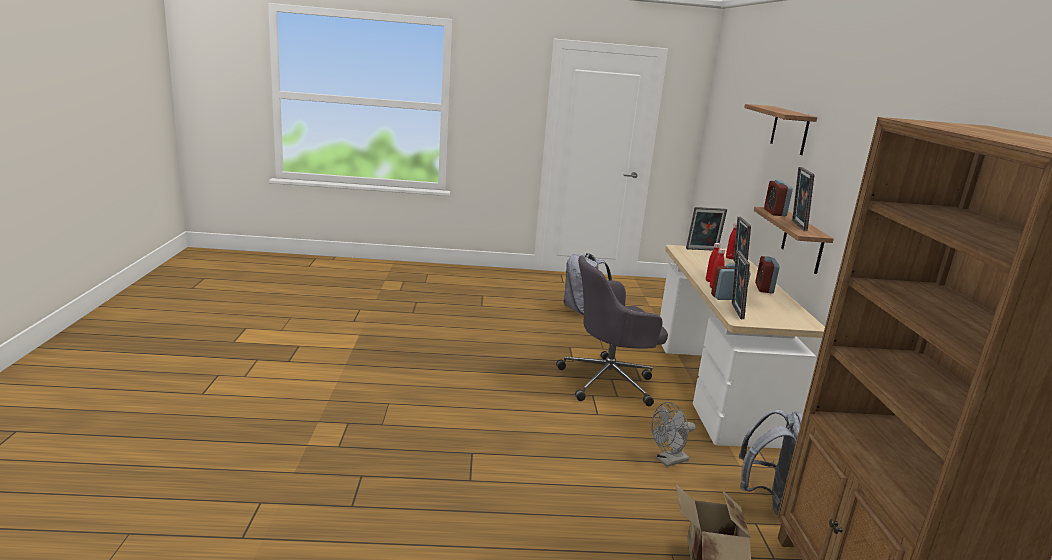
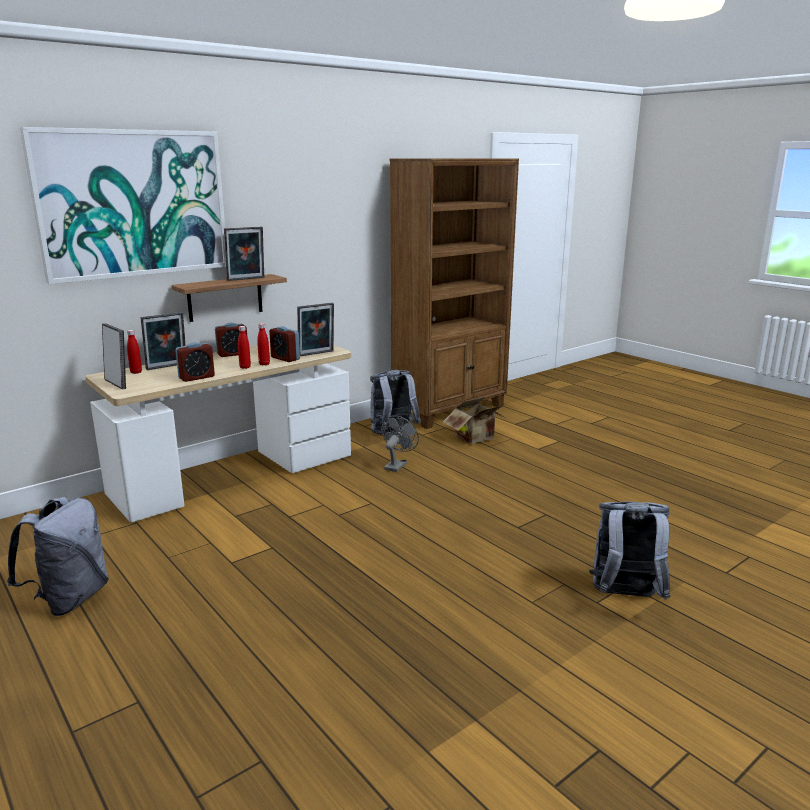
camera: 125 degrees left, 0 degrees up
(332, 436) = (624, 597): none -> grey backpack
(609, 381) = (296, 516): grey office chair -> none
(668, 461) = (397, 465): grey fan -> grey fan turned 90 degrees counterclockwise
(775, 212) = (204, 284): alarm clock -> alarm clock (196, 377)
(789, 130) = (133, 204): shelf -> picture

